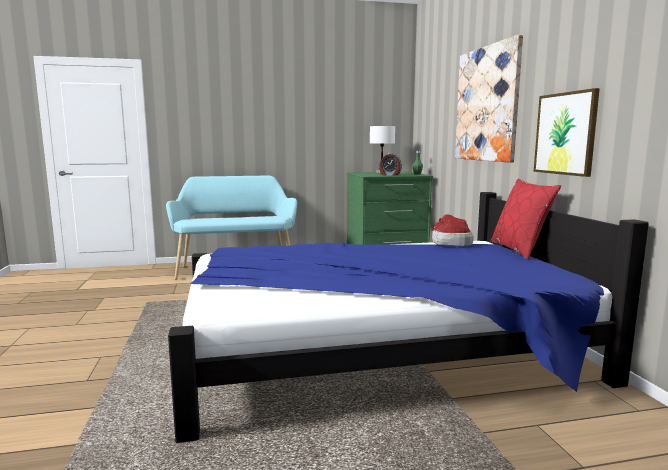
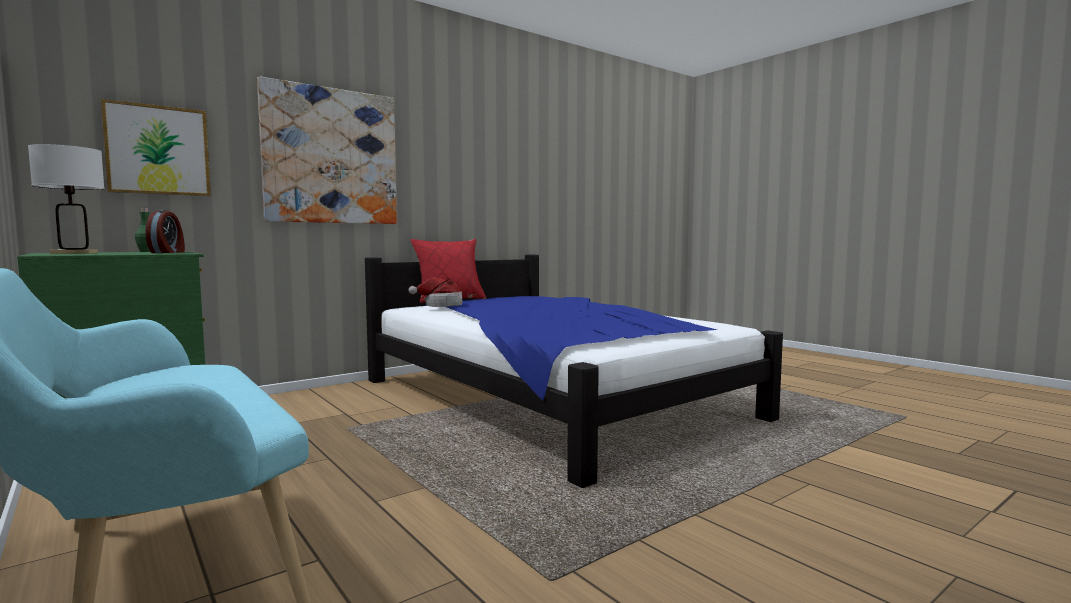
camera: 115 degrees left, 5 degrees down
(565, 133) = (457, 199): picture -> picture (158, 150)

